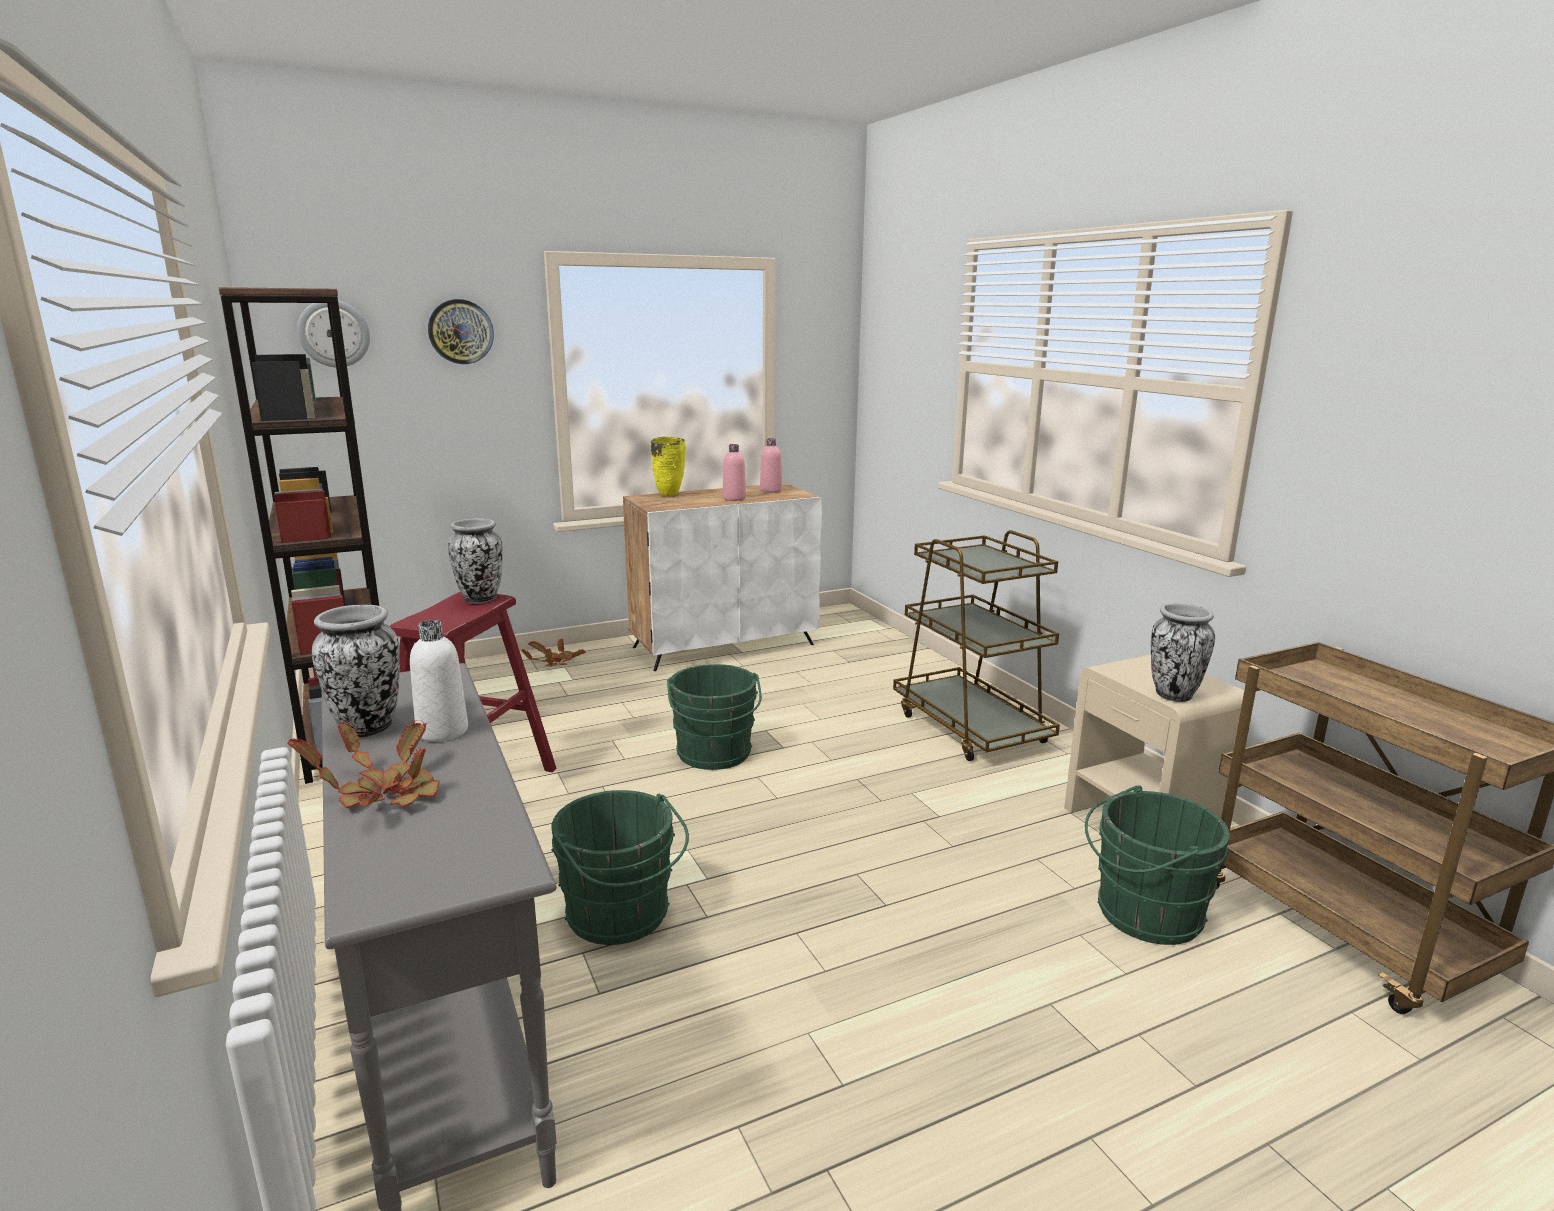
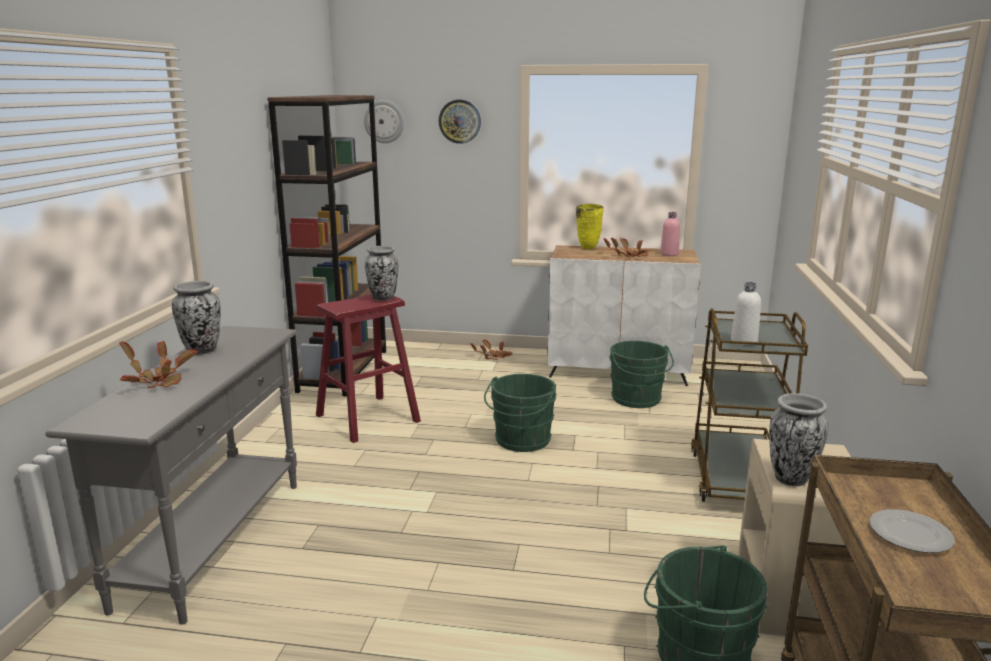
camera: 35 degrees right, 0 degrees up
(442, 731) = (226, 360): white bottle -> white bottle (744, 341)
(621, 917) = (357, 514): green bucket -> green bucket (637, 400)
(734, 498) = (629, 256): pink bottle -> potted plant
(1384, 707) = (909, 535): none -> plate

